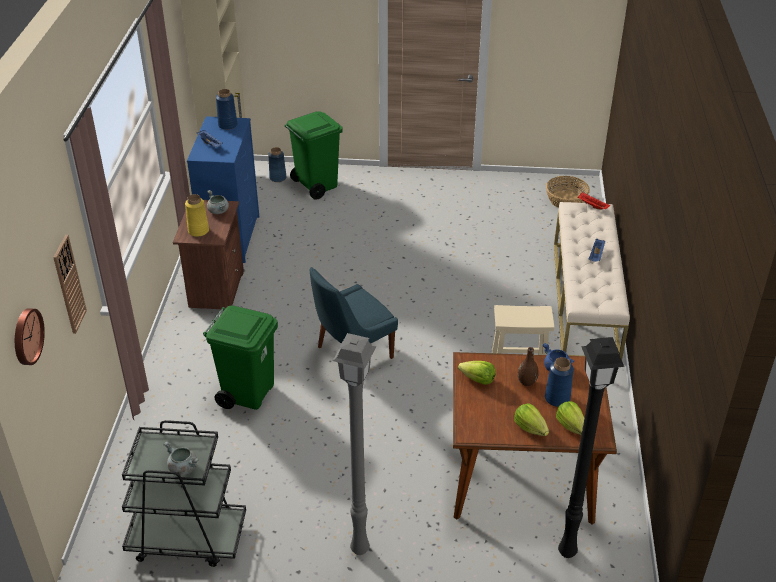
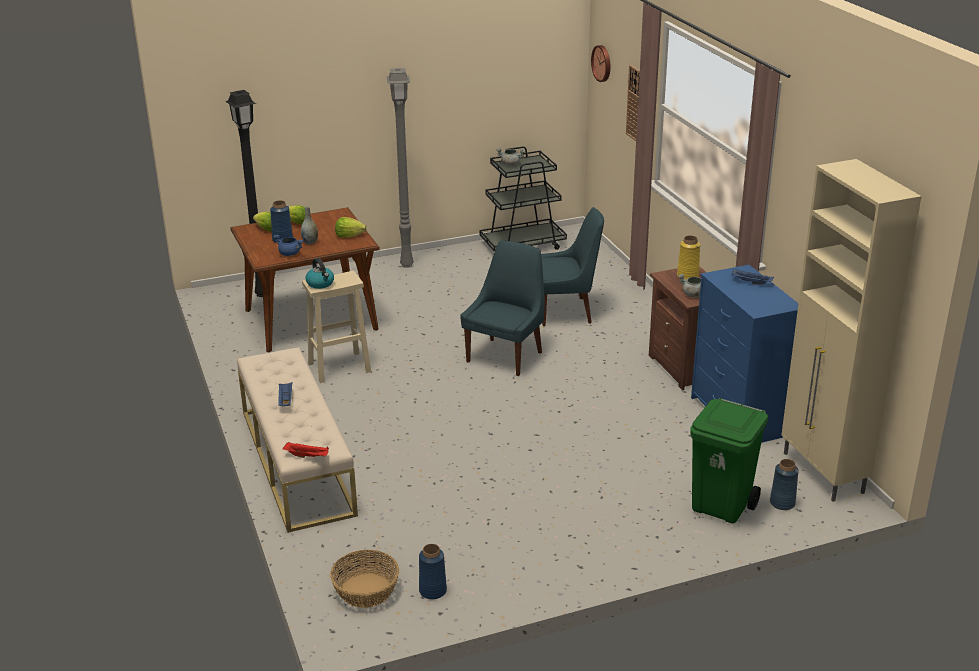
camera: 155 degrees right, 10 degrees down
(227, 125) = (765, 304): blue vase -> blue vase (433, 590)
(248, 393) = (566, 311): green trash can -> blue chair
(527, 382) = (310, 242): brown vase -> grey vase
(537, 315) = (320, 283): none -> kettle

